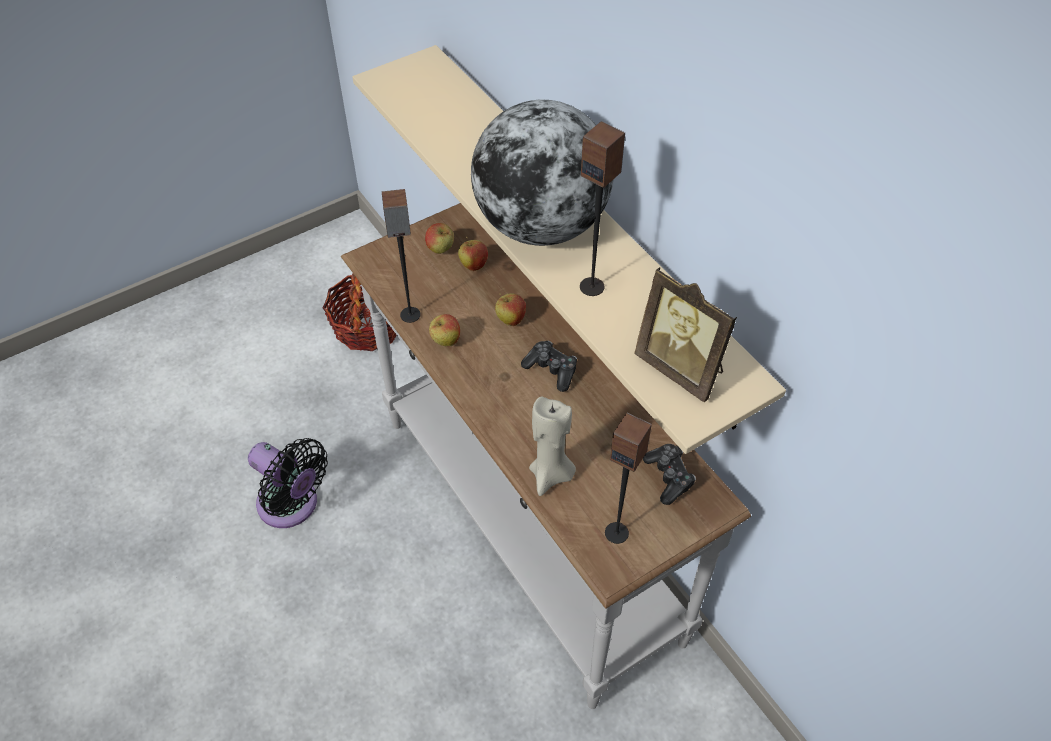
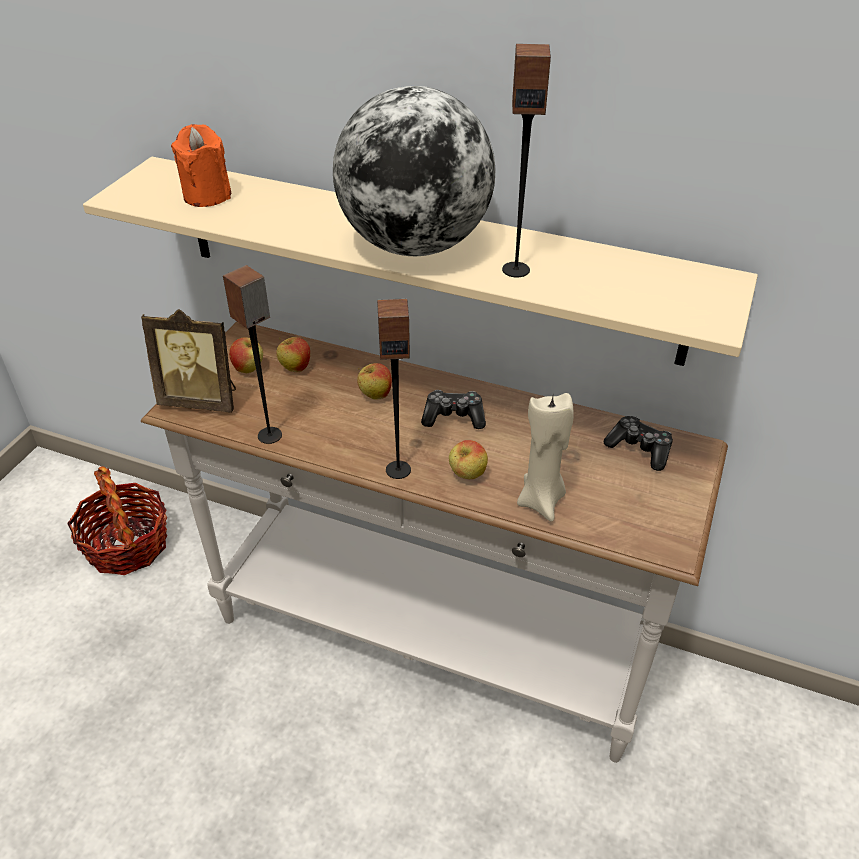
camera: 35 degrees left, 10 degrees down
(292, 505) = (170, 762): black fan -> none
(439, 105) = (207, 196): none -> orange candle
(445, 341) = (328, 441): apple -> apple (467, 475)
(617, 532) = (645, 515): speaker -> speaker (398, 469)
(681, 368) = (664, 294): picture frame -> picture frame (202, 400)

